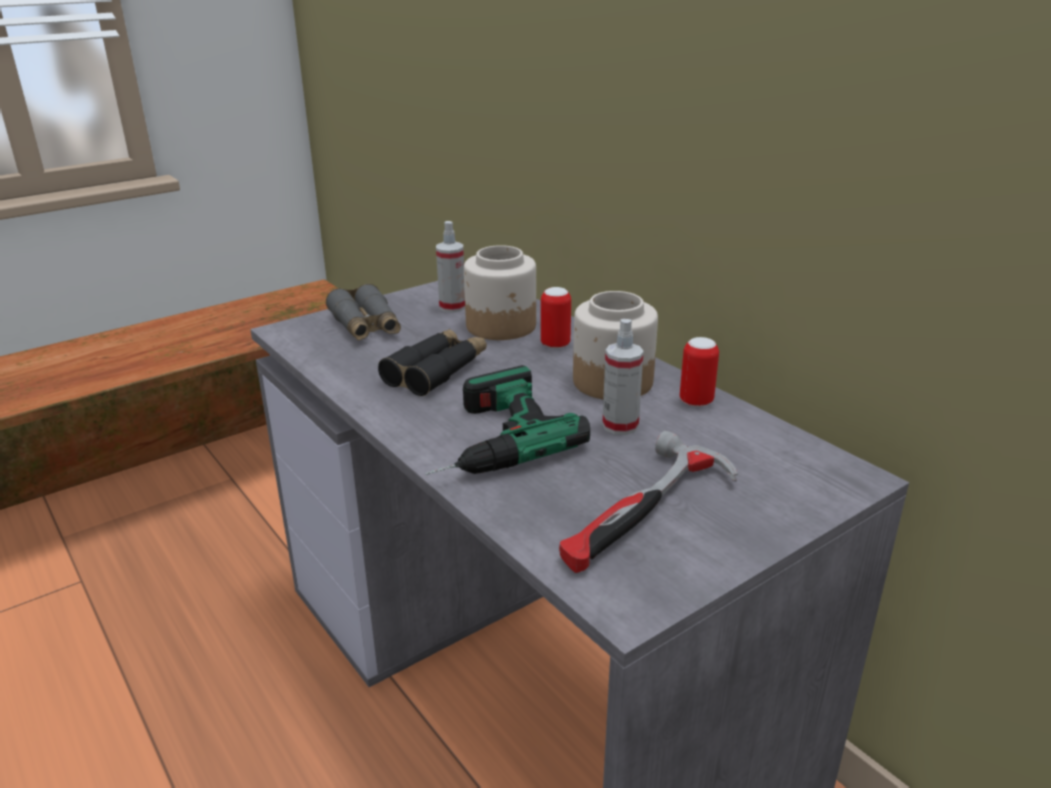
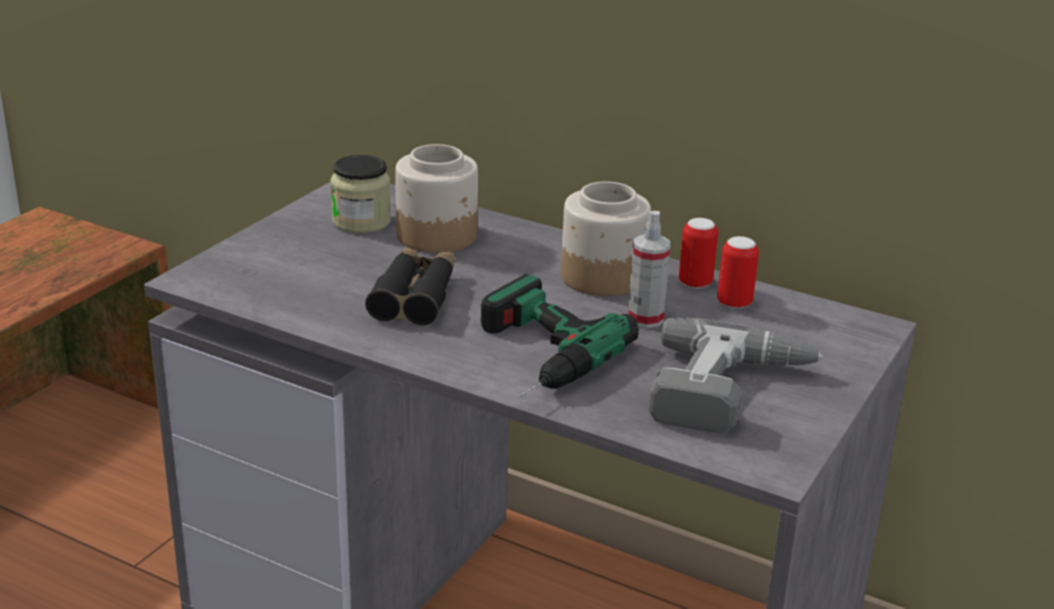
camera: 25 degrees left, 0 degrees up
(366, 326) = (284, 259): grey binoculars -> none
(452, 307) = (361, 221): spray bottle -> jar
(555, 344) = (512, 247): can -> can (734, 303)
(645, 514) = (731, 392): hammer -> power drill

